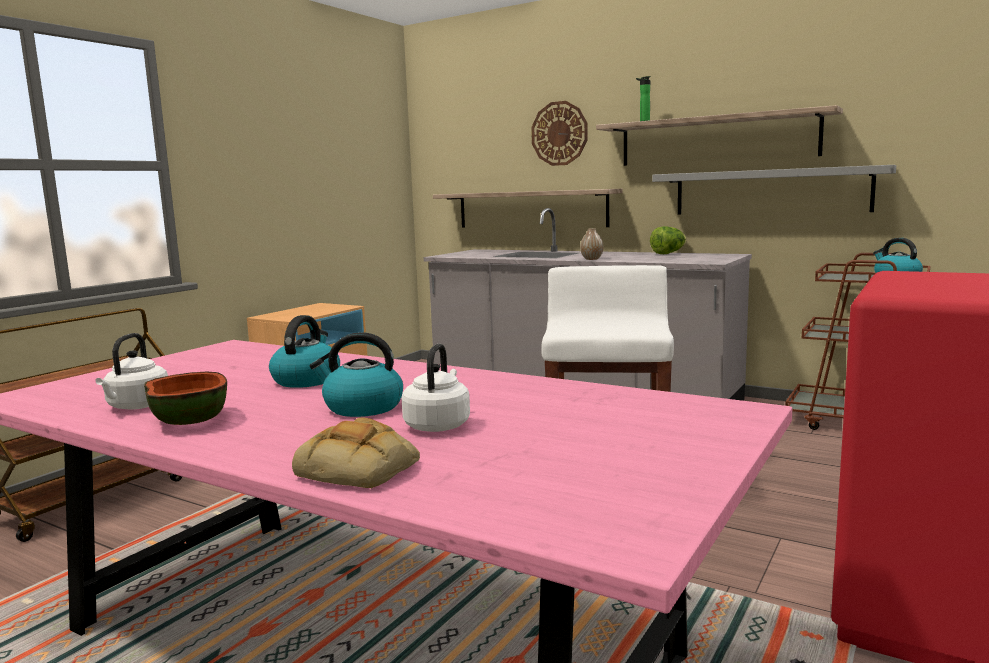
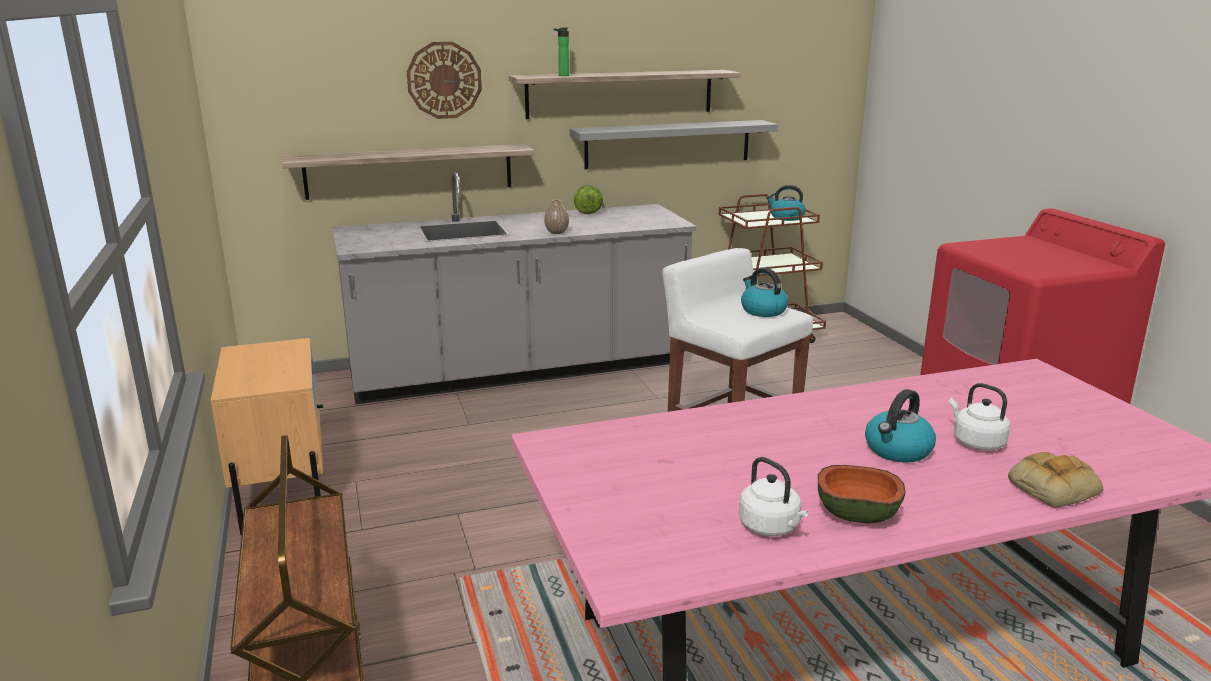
camera: 50 degrees left, 10 degrees up
(306, 380) = (774, 446): kettle -> kettle (762, 310)

